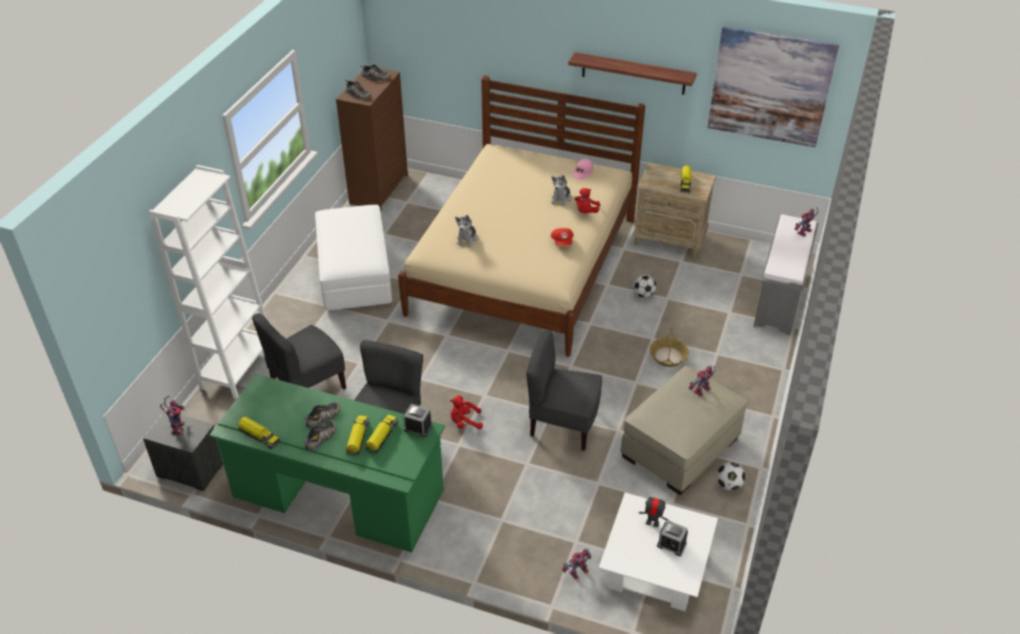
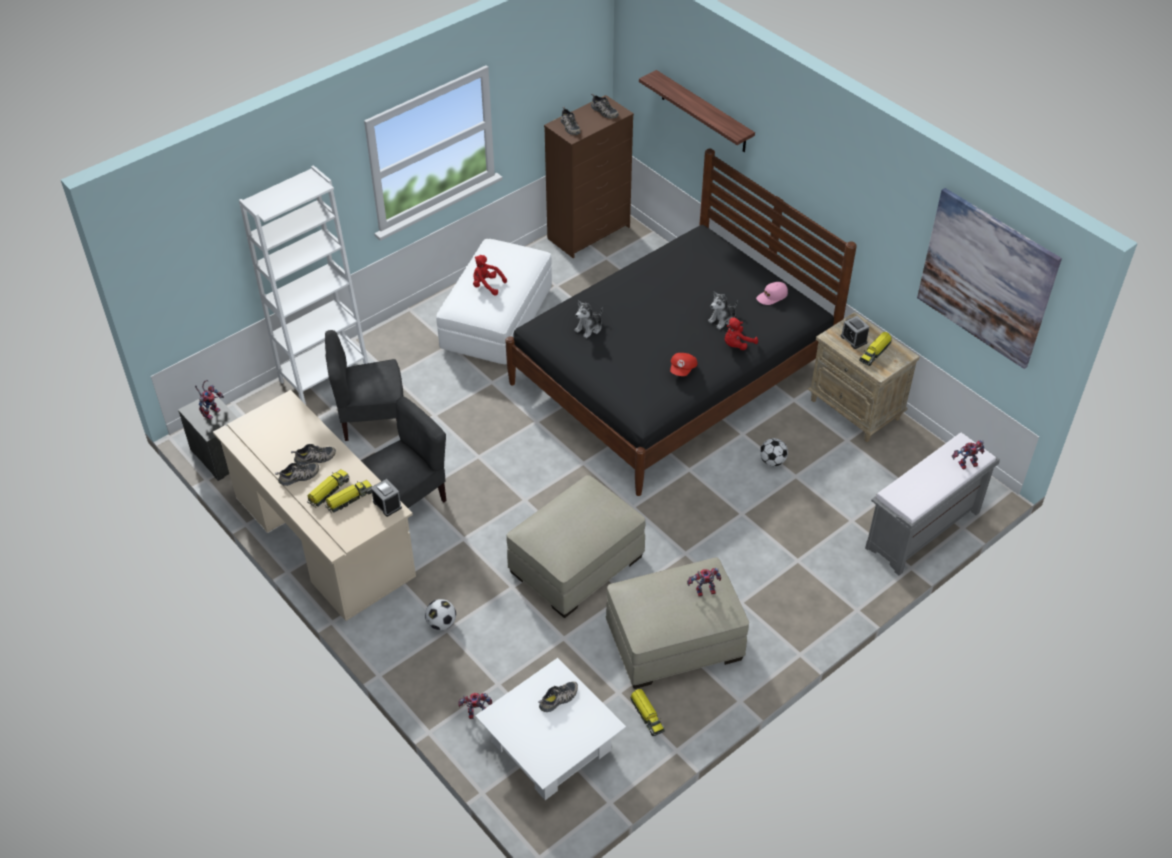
camera: 30 degrees right, 5 degrees up
(259, 436) = (250, 451): toy truck -> toy truck (646, 715)
(338, 495) = (323, 538): green desk -> beige desk
(464, 422) = (486, 519): red plush toy -> red plush toy (486, 285)
(523, 265) = (671, 376): beige bed -> black bed
(563, 424) = (577, 563): grey chair -> beige ottoman
(633, 73) = (852, 205): shelf -> shelf (703, 112)
(652, 523) = (559, 699): toy robot -> shoe
(668, 356) = (742, 541): basket -> none
(671, 544) = (559, 729): alarm clock -> alarm clock (853, 339)
(728, 485) = (691, 702): football -> football (441, 623)

